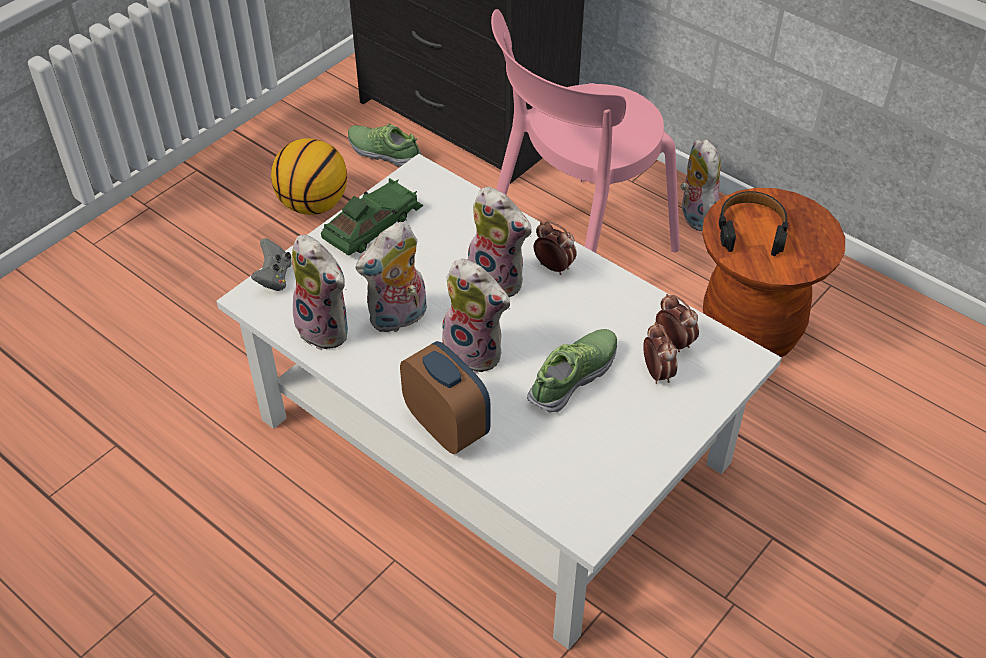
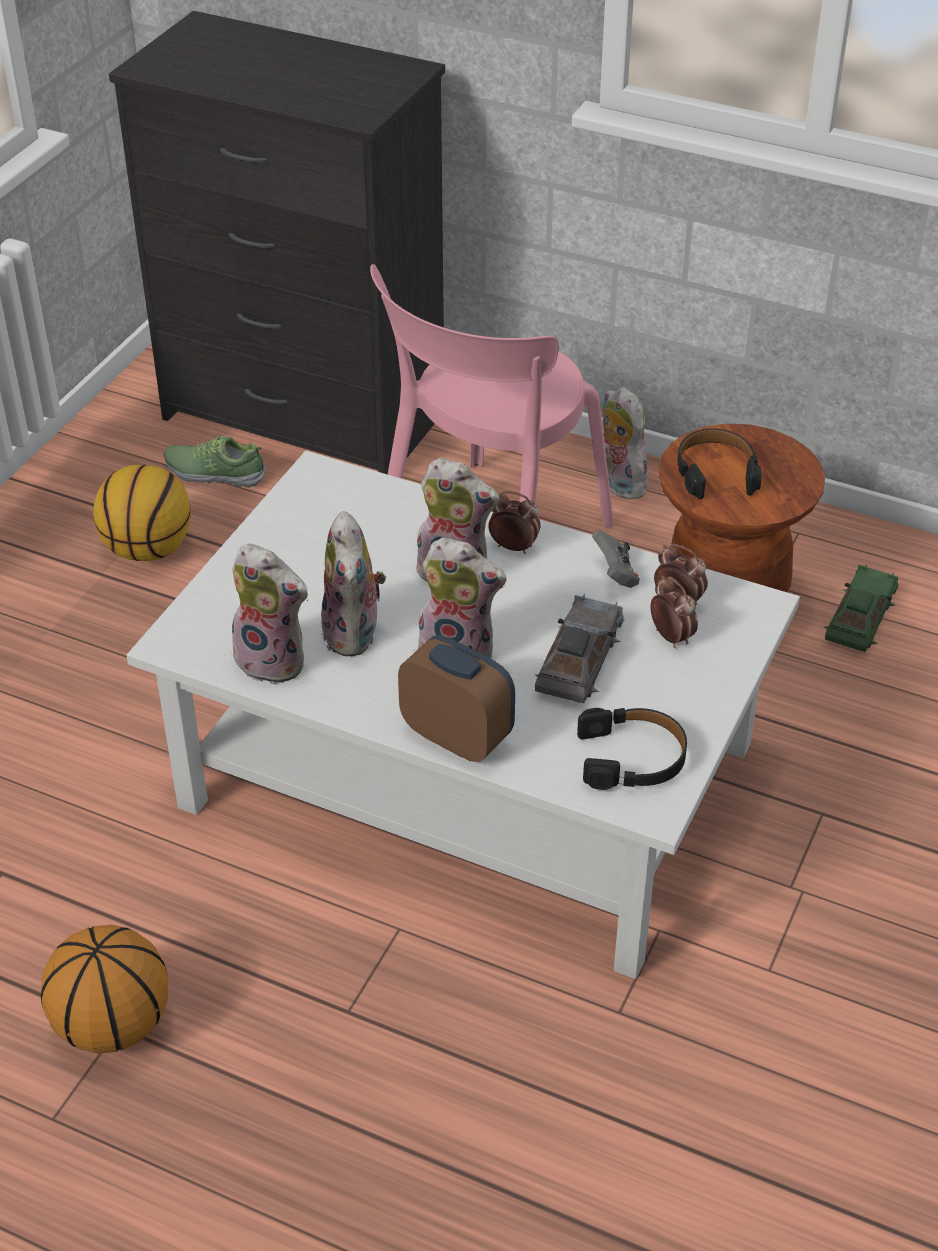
camera: 15 degrees left, 5 degrees down
(153, 589) = (115, 1024): none -> basketball
(274, 277) = (187, 616): grey game controller -> grey game controller (616, 575)
(374, 225) = (284, 538): green toy car -> green toy car (861, 616)
(398, 319) = (355, 634): plush toy -> plush toy turned 45 degrees counterclockwise
(573, 377) = (580, 658): shoe -> grey toy car
(585, 477) = (632, 758): none -> black headphones

